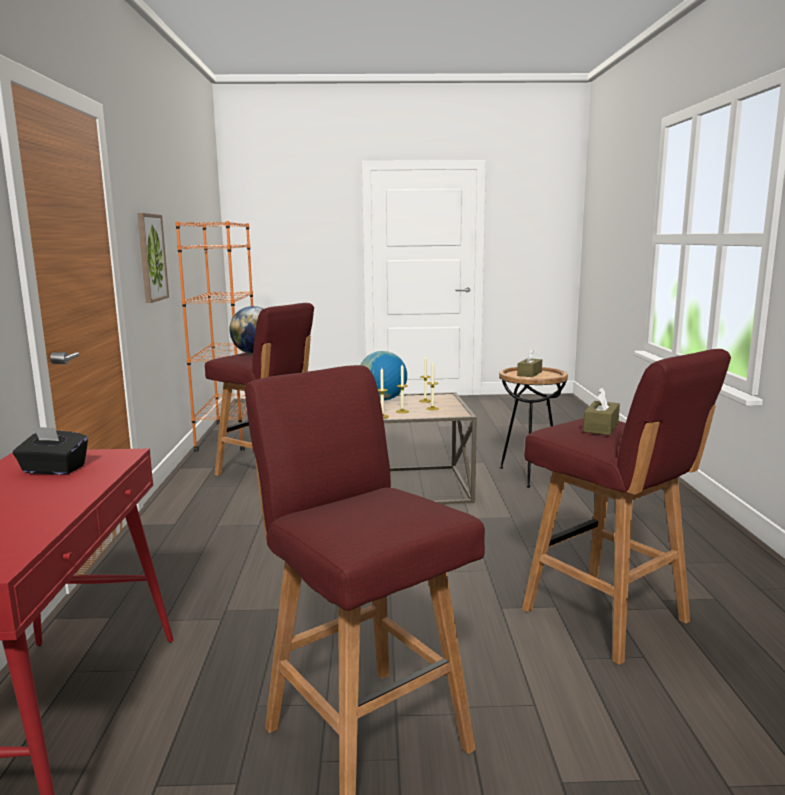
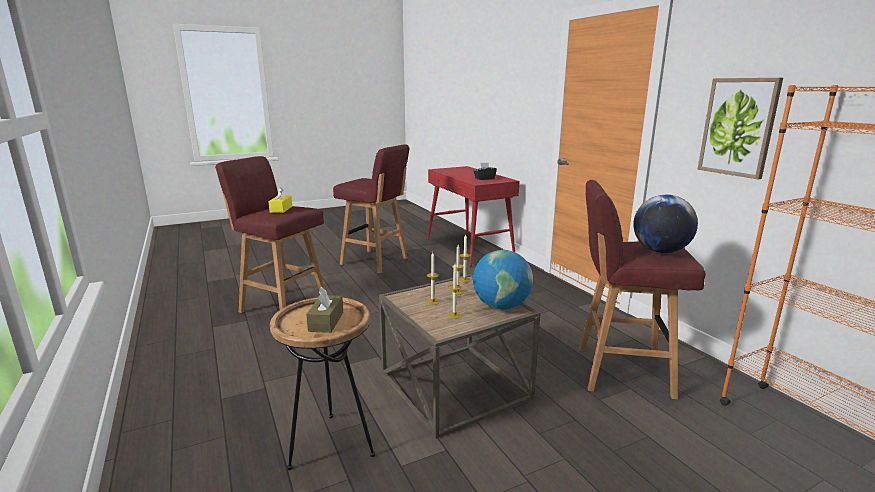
camera: 155 degrees right, 5 degrees up
(601, 427) = (281, 209): brown tissue box -> yellow tissue box

